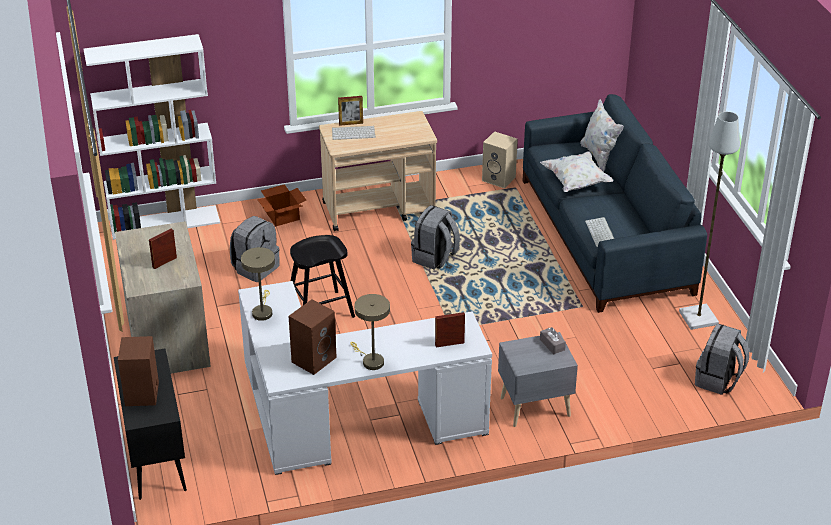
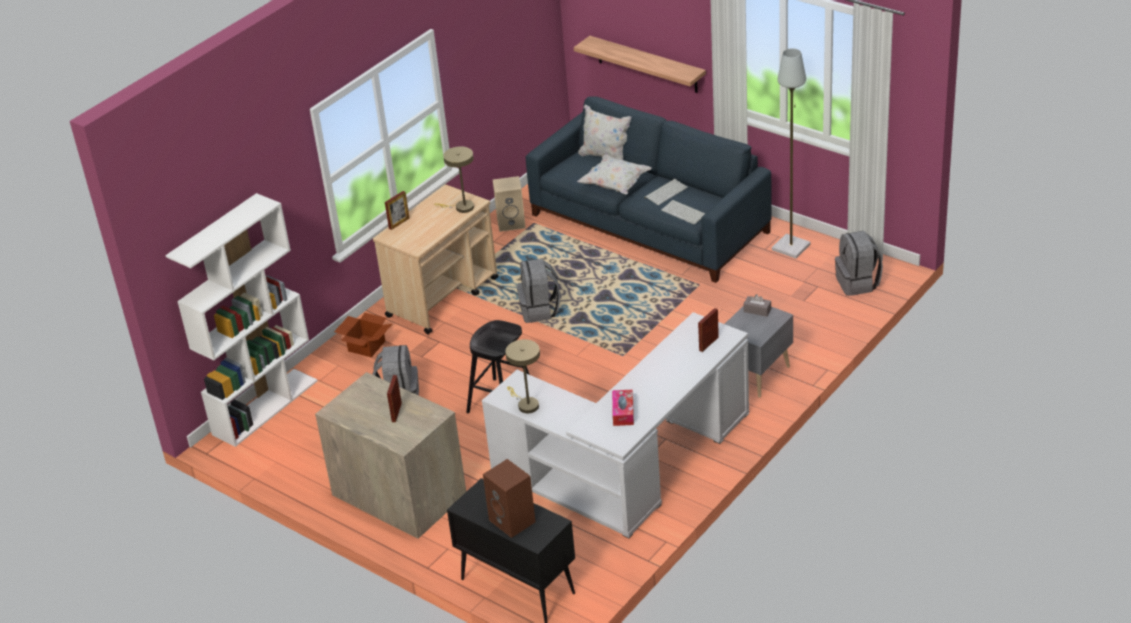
camera: 35 degrees left, 0 degrees up
(314, 359) = (623, 412): brown speaker -> tissue box
(354, 133) = (412, 229): keyboard -> keyboard (666, 192)
(370, 361) = (667, 389): beige table lamp -> beige table lamp (461, 207)
(670, 85) = (647, 64): none -> shelf

